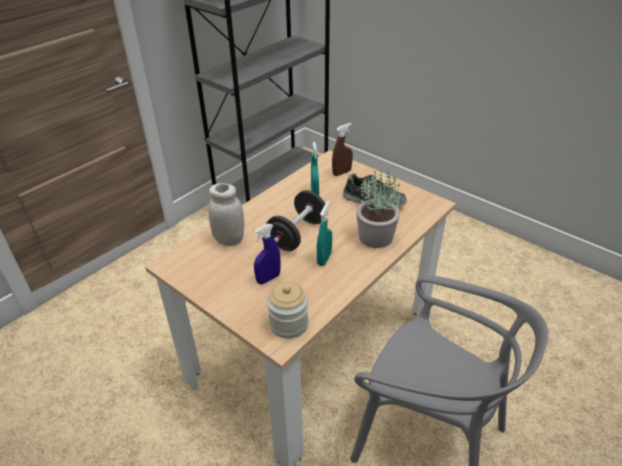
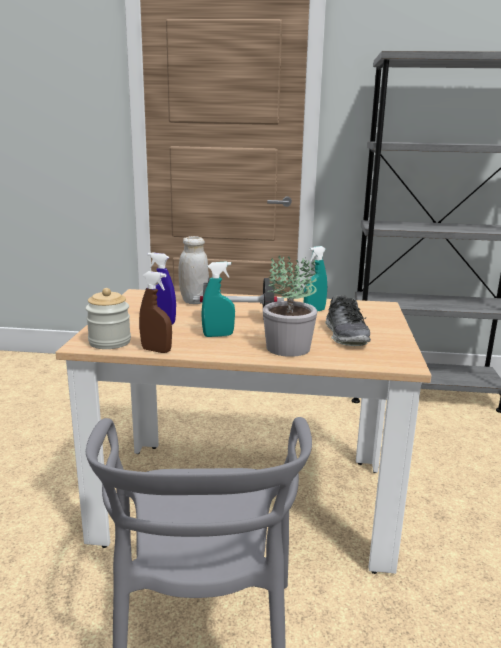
camera: 55 degrees right, 20 degrees down
(342, 172) = (369, 313): brown spray bottle -> brown spray bottle (156, 350)

